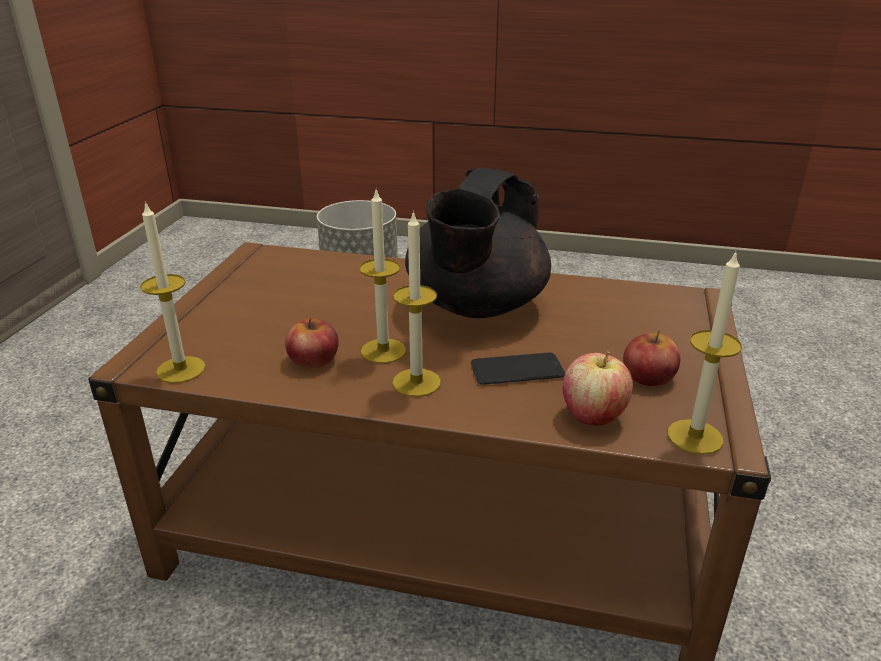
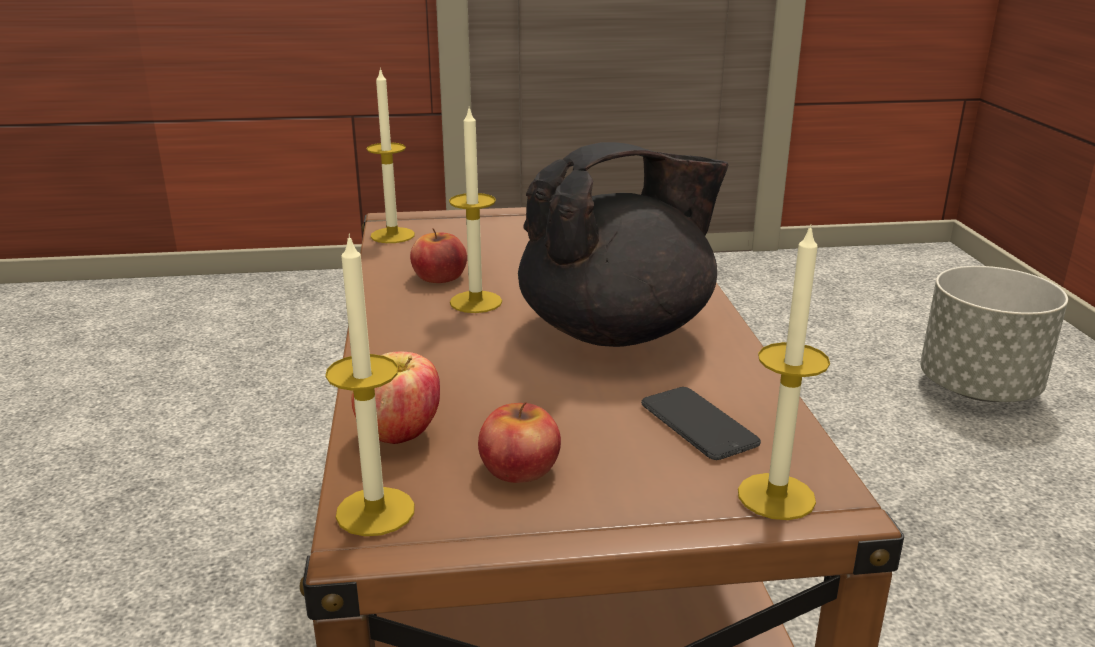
camera: 70 degrees right, 5 degrees down
(416, 382) = (422, 327): candle -> candle (776, 496)
(475, 307) = (618, 331): black teapot -> black teapot turned 150 degrees clockwise
(517, 370) = (479, 376): phone -> phone (698, 424)

